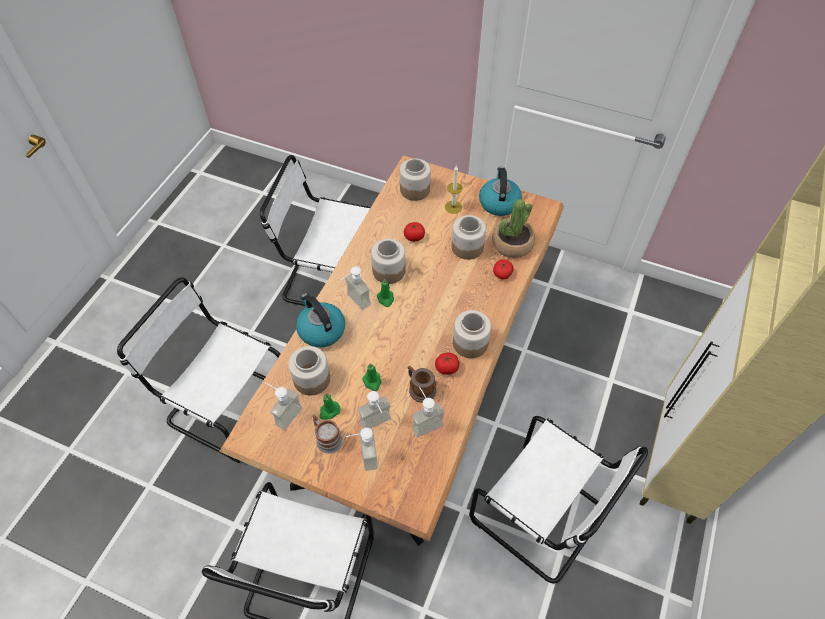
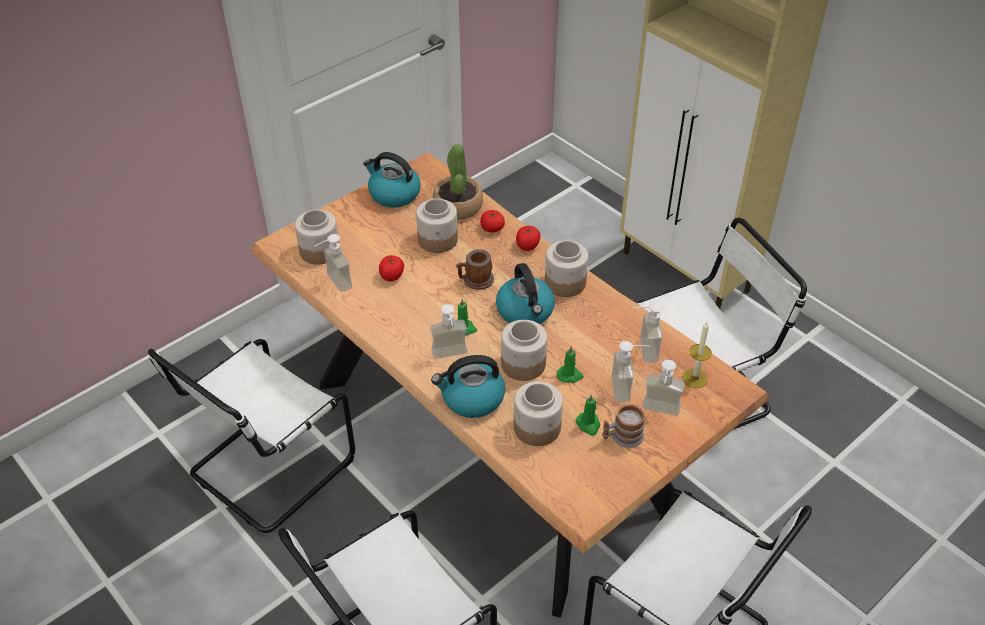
camera: 65 degrees left, 10 degrees down
(284, 413) = (570, 466): soap dispenser -> soap dispenser (333, 283)
(388, 271) = (425, 313): jar -> jar (522, 364)
(420, 388) = (599, 340): mug -> mug (475, 280)
(423, 329) = (525, 312): none -> kettle
(446, 368) = (586, 311): tomato -> tomato (527, 246)
(453, 207) = (371, 230): candle -> candle (695, 378)

